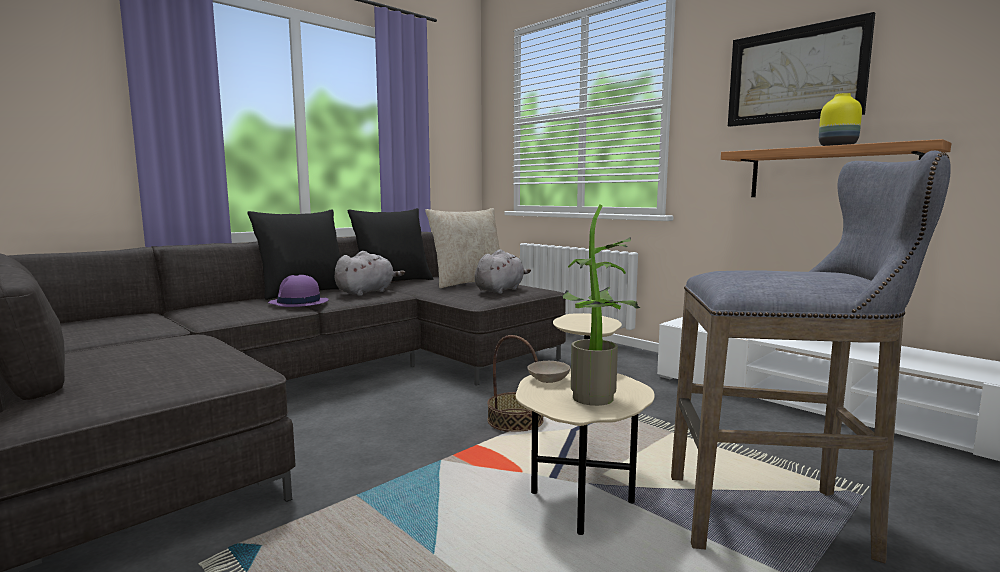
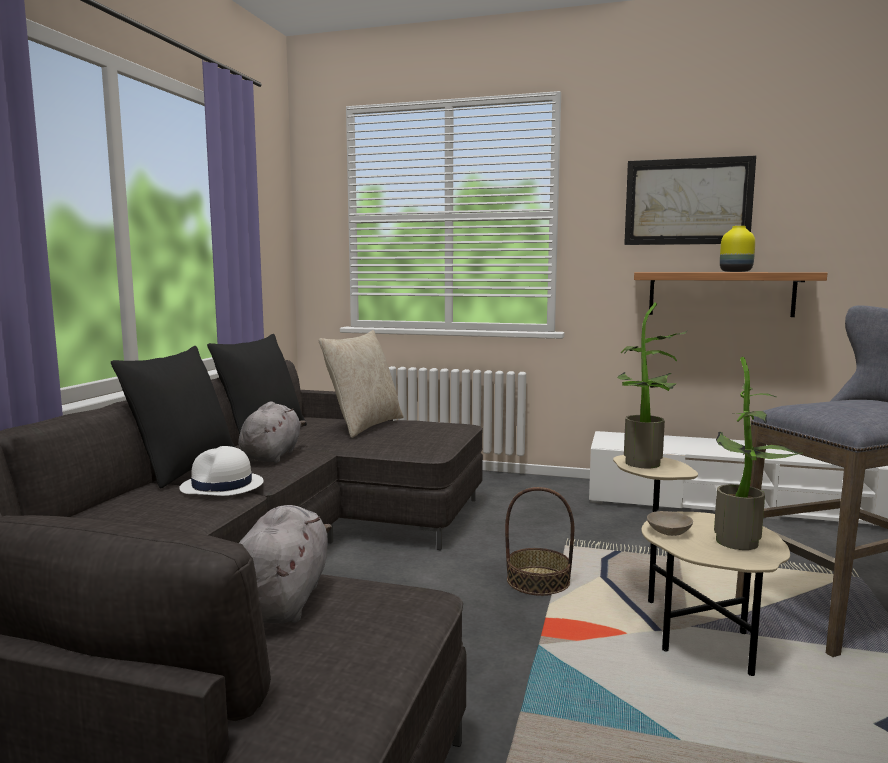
camera: 30 degrees left, 0 degrees up
(298, 303) = (222, 486): purple hat -> white hat
(500, 290) = (423, 431): grey plush toy -> grey plush toy (281, 600)
(578, 321) = (645, 465): none -> potted plant

